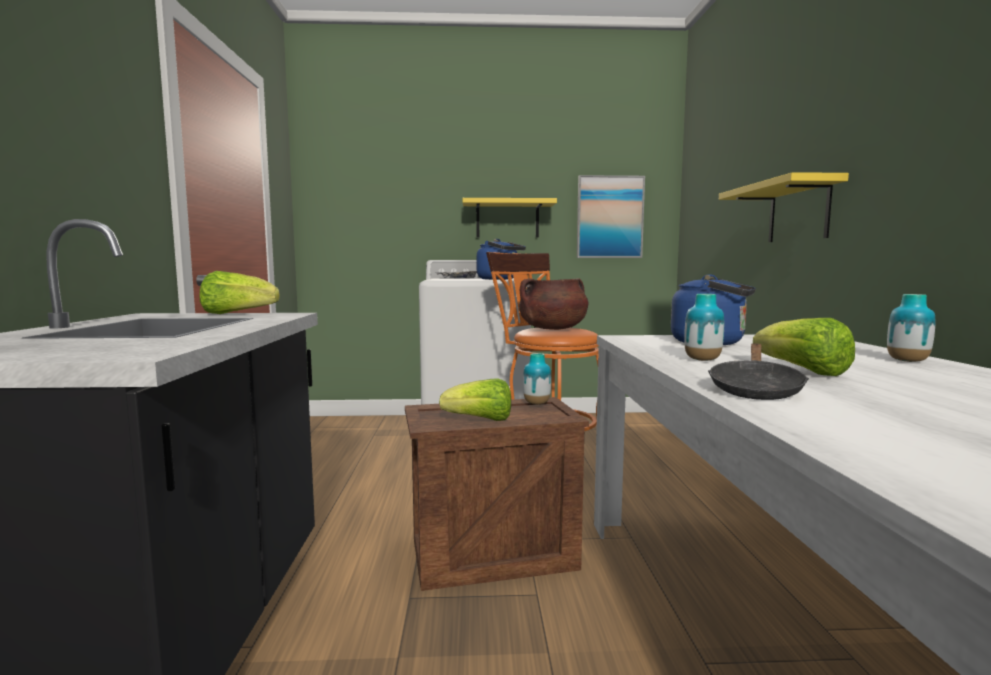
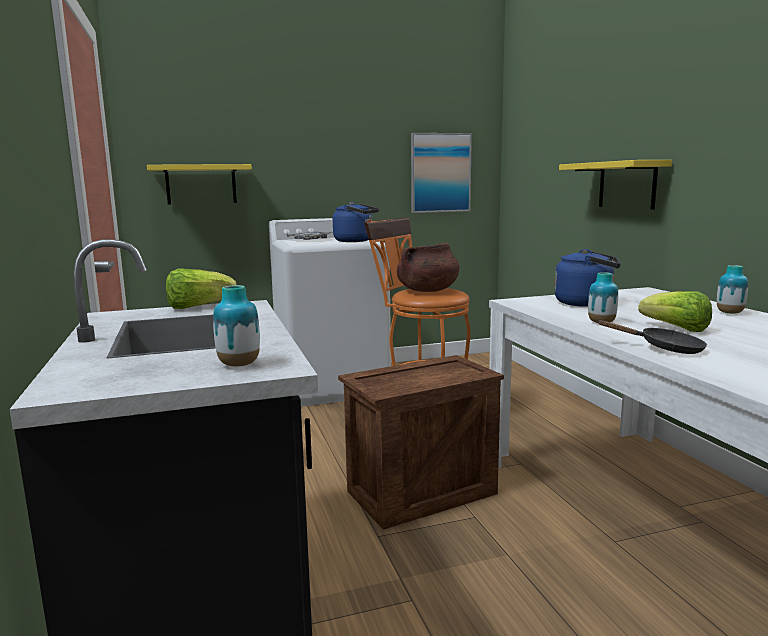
camera: 15 degrees left, 5 degrees up
(480, 420) = (419, 383): lettuce -> none
(507, 219) = (345, 176): yellow shelf -> yellow shelf (201, 184)
(536, 403) = (448, 362): vase -> vase (239, 365)
(755, 389) = (664, 348): black frying pan -> black frying pan turned 75 degrees counterclockwise

